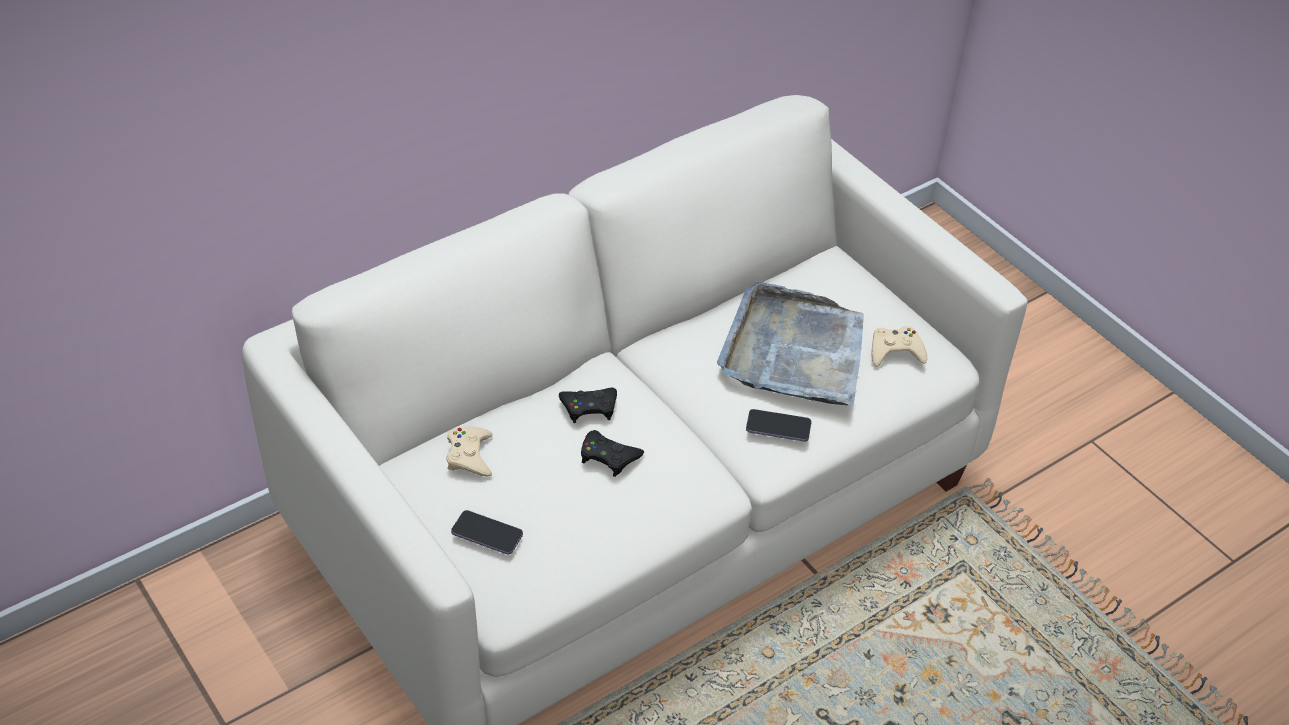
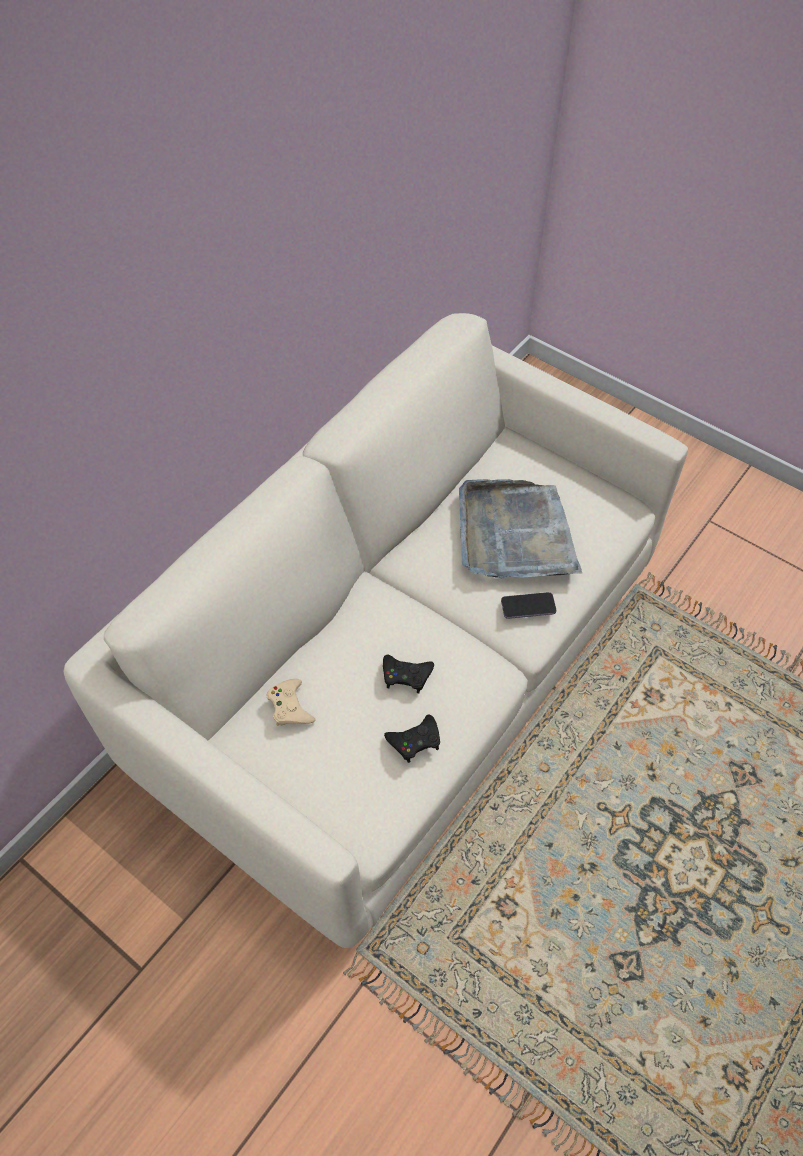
camera: 15 degrees left, 10 degrees up
(487, 534) = (331, 776): phone -> none
(589, 407) = (373, 633): black game controller -> black game controller (415, 741)
(895, 351) = (591, 512): beige game controller -> none

